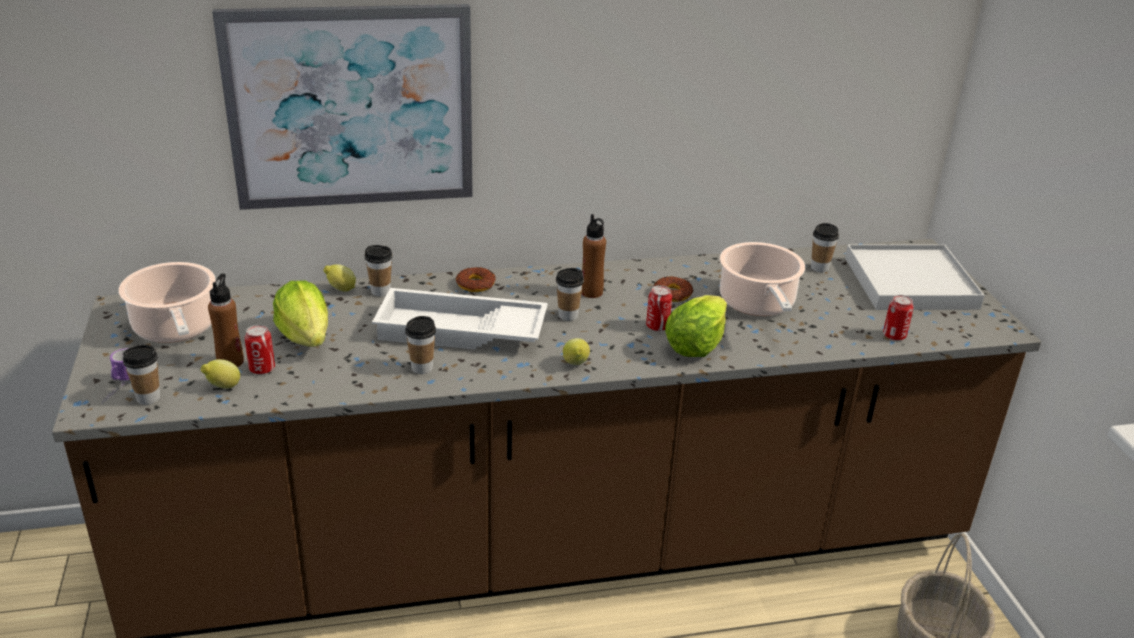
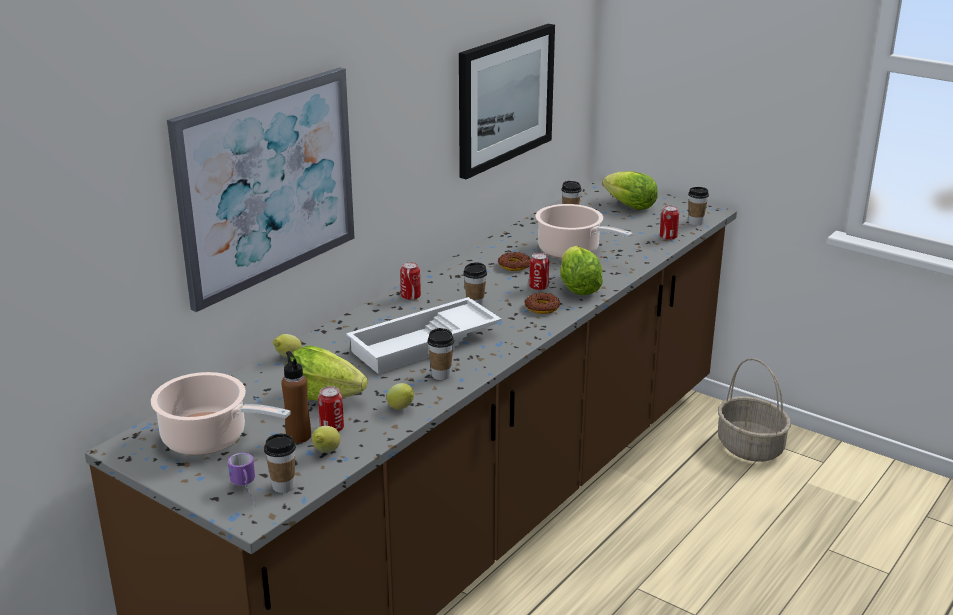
camera: 40 degrees left, 5 degrees down
(380, 291) = (320, 346): cup -> cup (695, 222)
(476, 284) = (379, 313): donut -> donut (542, 307)
(526, 281) = (410, 297): none -> can
(575, 364) = (530, 329): lemon -> lemon (402, 408)
(591, 292) = (464, 285): brown bottle -> none
(759, 99) = (505, 98): none -> picture
(910, 283) = (630, 206): white tray -> lettuce

